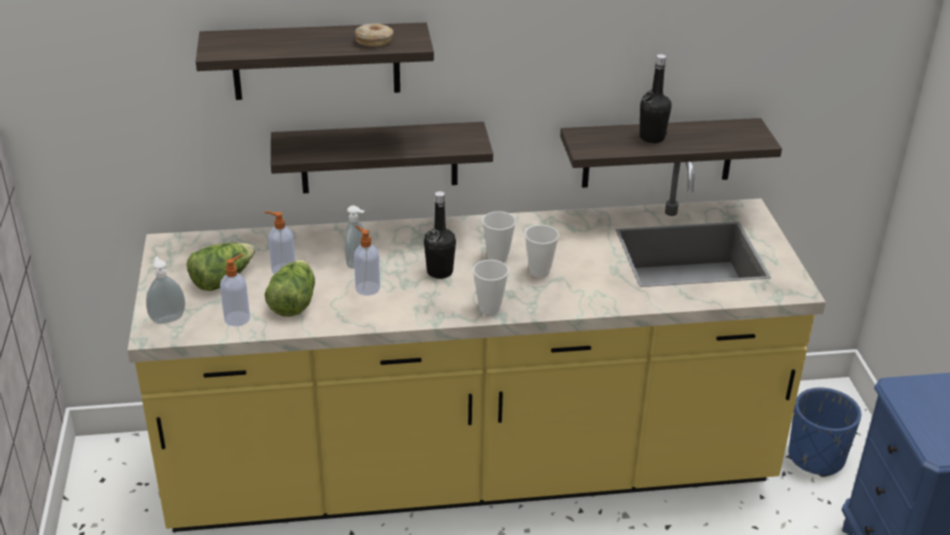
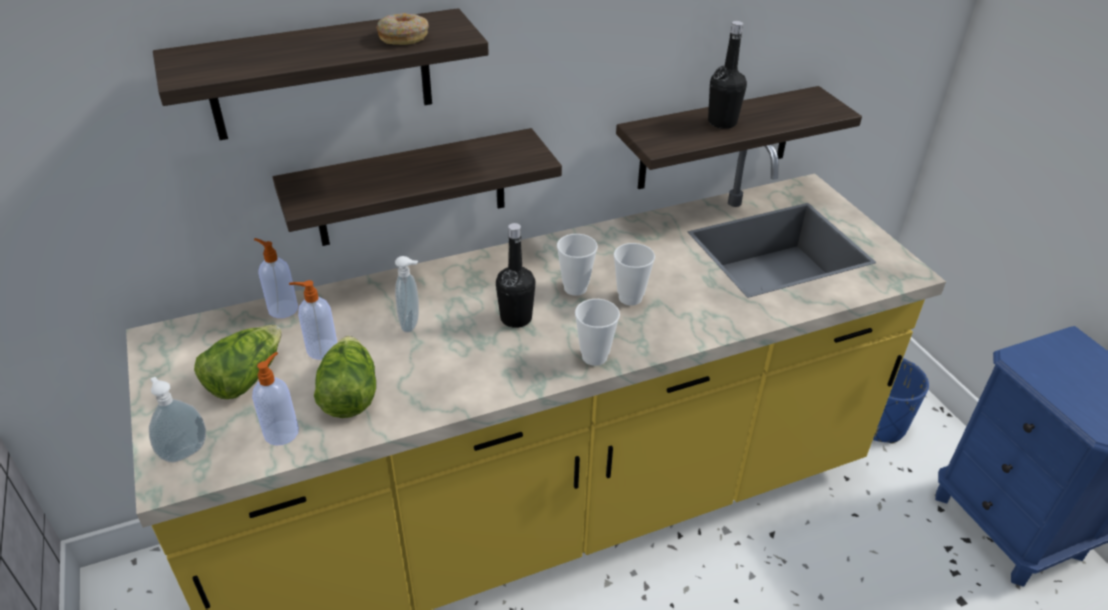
camera: 15 degrees left, 5 degrees up
(367, 288) = (436, 356): soap dispenser -> soap dispenser (282, 309)

